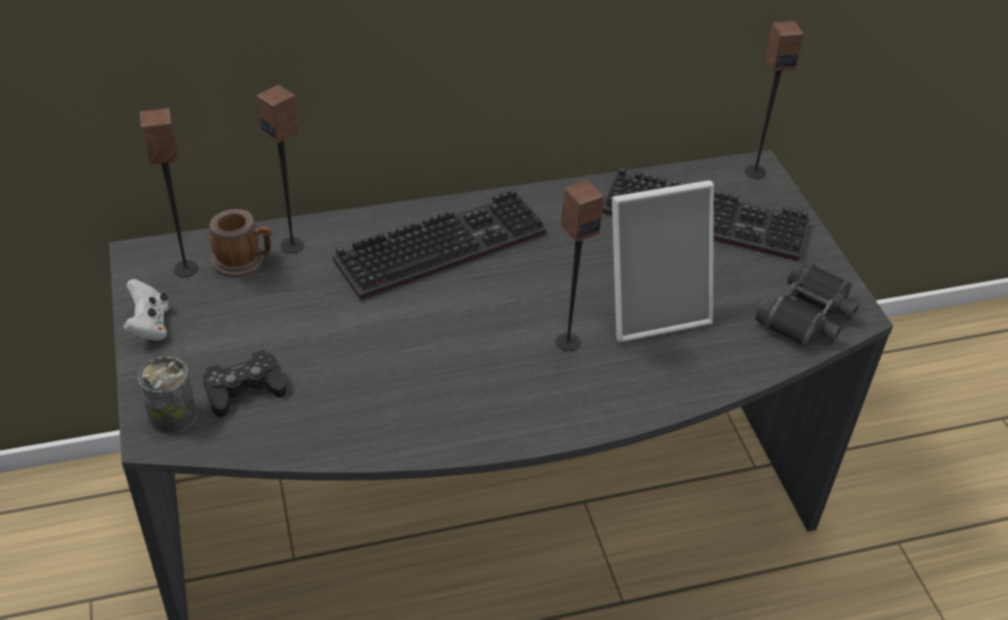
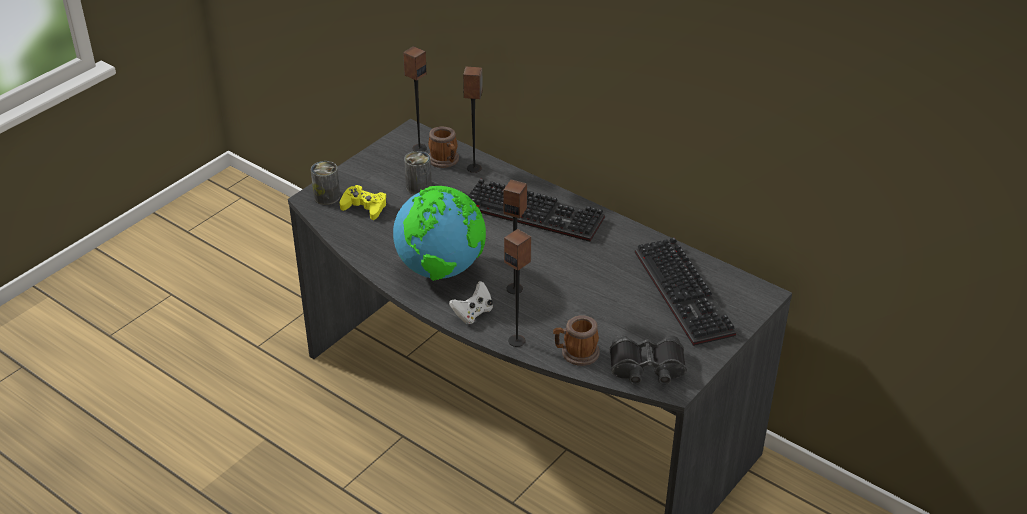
camera: 55 degrees right, 5 degrees down
(150, 325) = (372, 159): white game controller -> white game controller (473, 313)
(244, 389) = (364, 207): black game controller -> yellow game controller
(266, 314) = (418, 186): none -> can
(462, 387) = (441, 269): none -> globe
(653, 309) = (578, 307): picture frame -> none
(734, 357) = (576, 353): none -> mug
(755, 171) = (758, 294): speaker -> speaker (517, 340)

